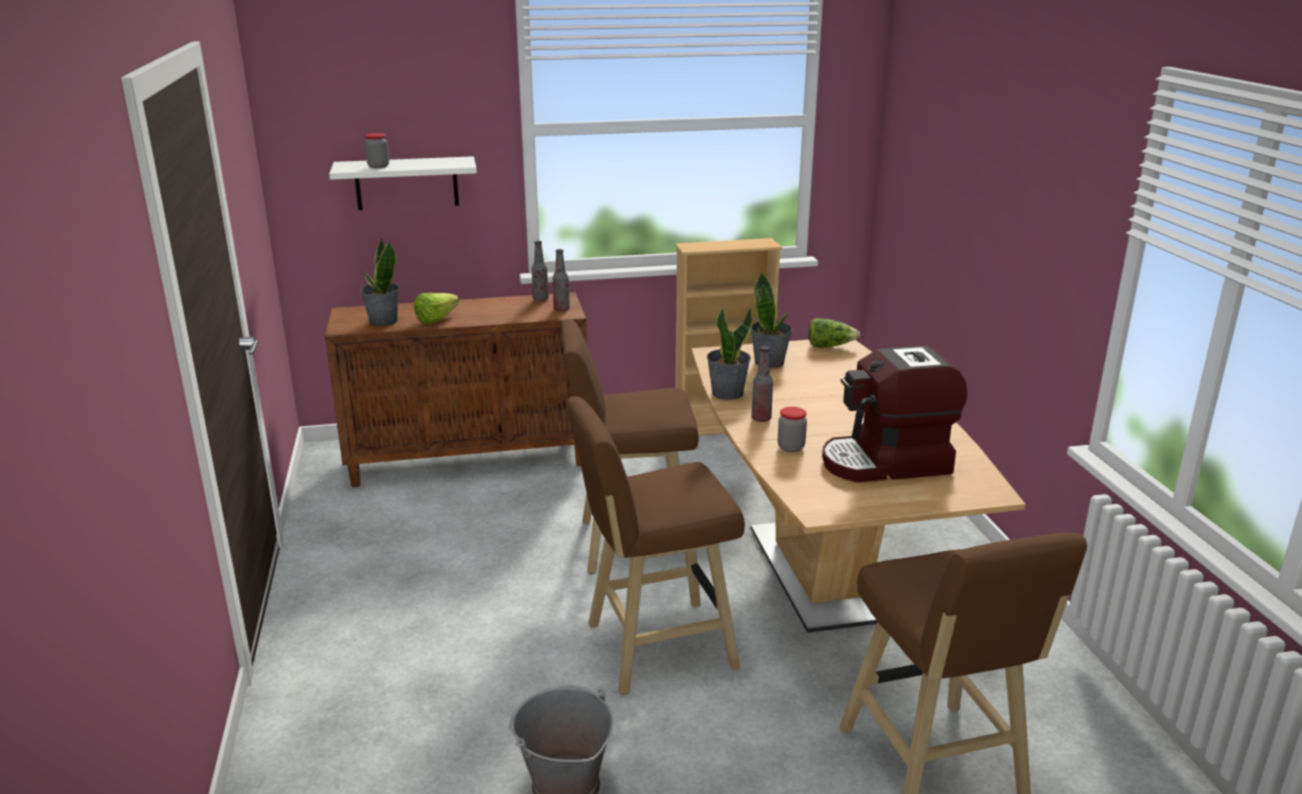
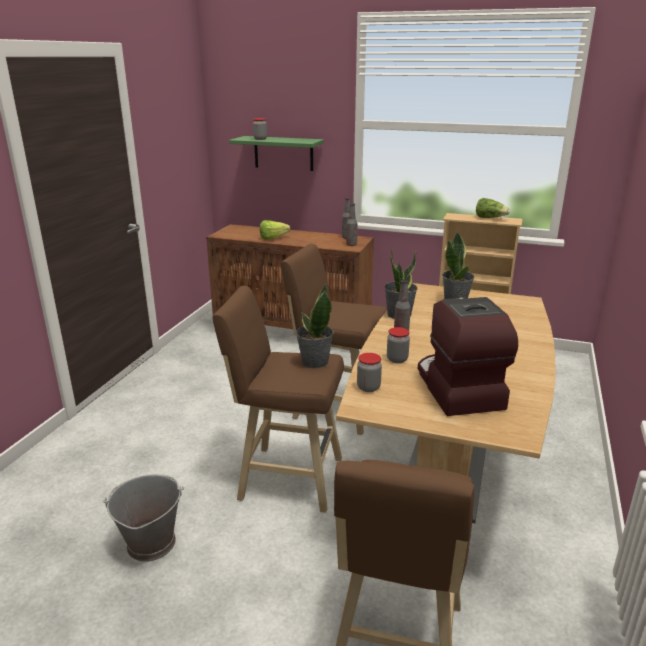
camera: 30 degrees right, 0 degrees up
(383, 321) = (244, 234): potted plant -> potted plant (314, 362)
(406, 183) = (283, 153): white shelf -> green shelf
(801, 487) = (368, 387): none -> jar
(829, 346) = (515, 300): lettuce -> lettuce (490, 218)
(887, 463) = (457, 389): coffee machine -> coffee machine turned 60 degrees clockwise

